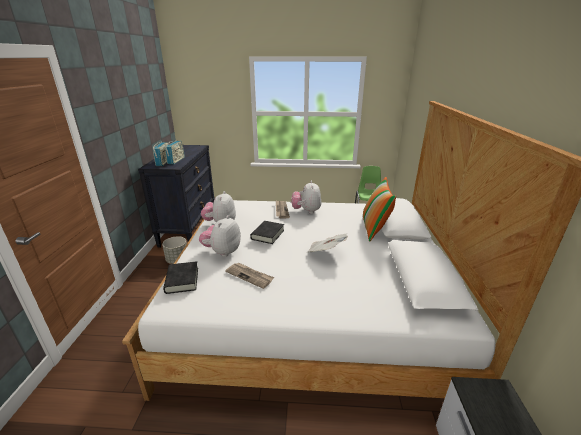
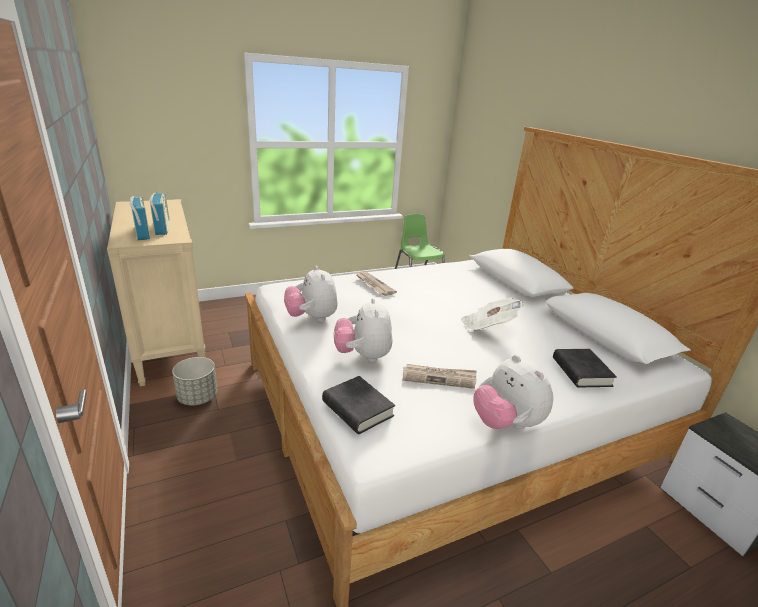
camera: 30 degrees left, 0 degrees up
(189, 227) = (169, 342): black dresser -> beige dresser
(267, 234) = (397, 320): black book -> black book (581, 372)
(306, 211) = (405, 281): plush toy -> plush toy (506, 423)
(374, 229) = (503, 290): pillow -> none

